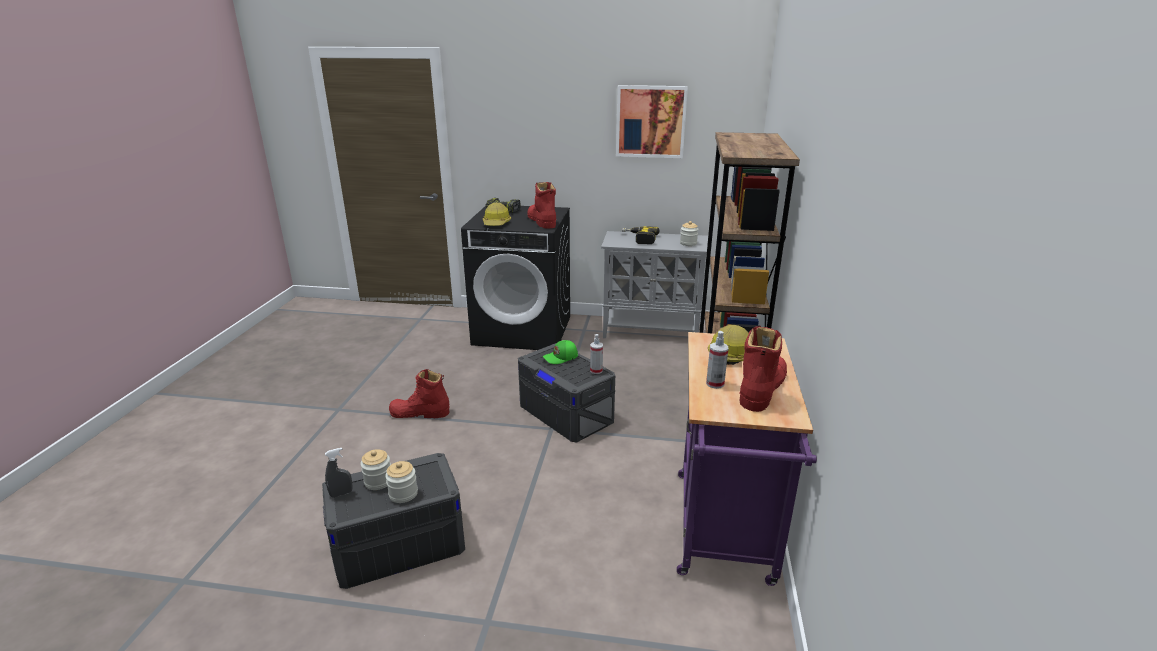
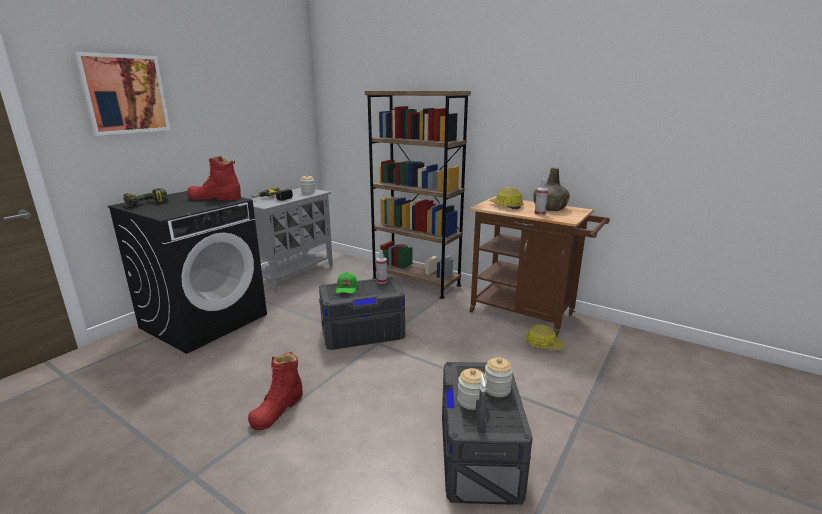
camera: 65 degrees left, 5 degrees down
(496, 223) = (182, 209): hard hat -> hard hat (543, 344)
(650, 121) = (248, 100): picture -> picture (124, 94)
(724, 533) = (528, 315): purple cart -> brown cart
(761, 388) = (550, 208): red boot -> green bottle

